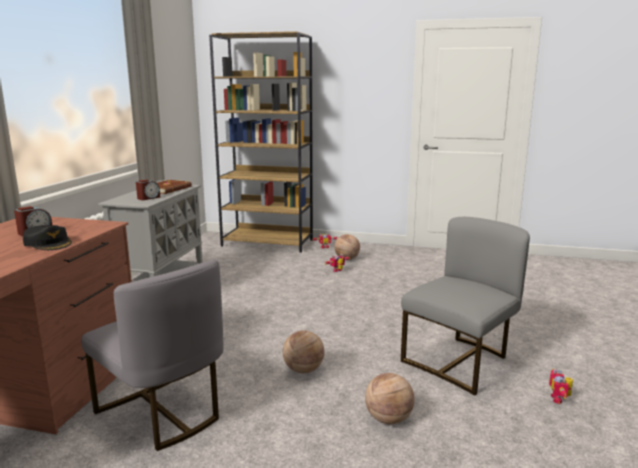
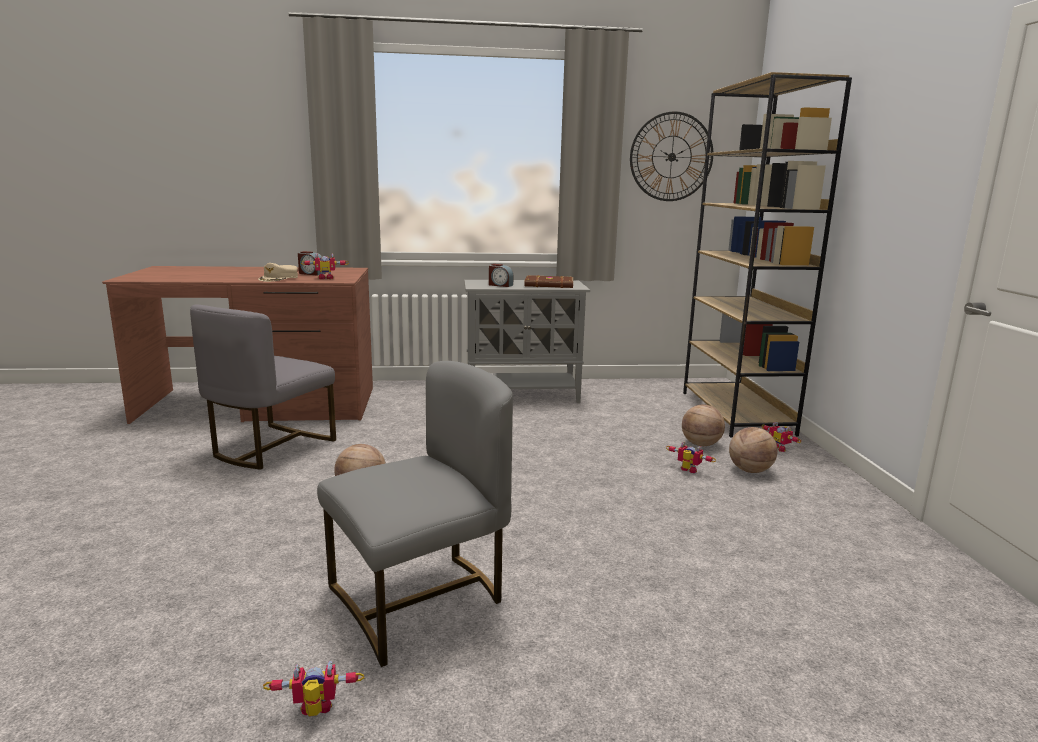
camera: 70 degrees right, 0 degrees up
(48, 243) = (279, 278): black cap -> beige cap
(81, 228) = (326, 278): none -> toy robot
(169, 78) = (671, 157): none -> wall clock
(388, 419) = (257, 554): basketball -> basketball (701, 444)
(460, 362) = (420, 600): grey chair -> grey chair turned 60 degrees counterclockwise

